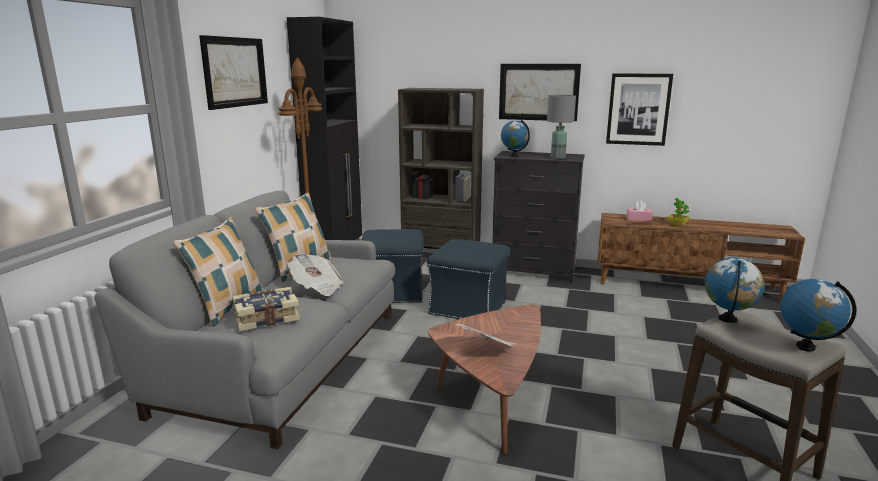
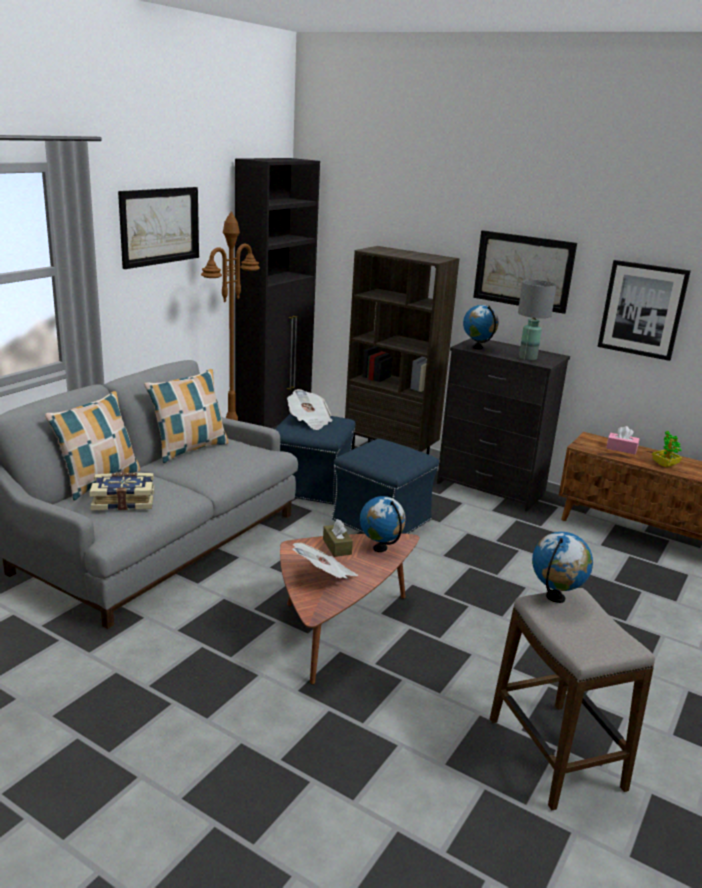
camera: 15 degrees right, 5 degrees up
(317, 287) = (193, 475): newspaper -> newspaper (309, 421)
(478, 325) = (337, 547): none -> brown tissue box
(805, 347) = (605, 645): globe -> globe (380, 548)

